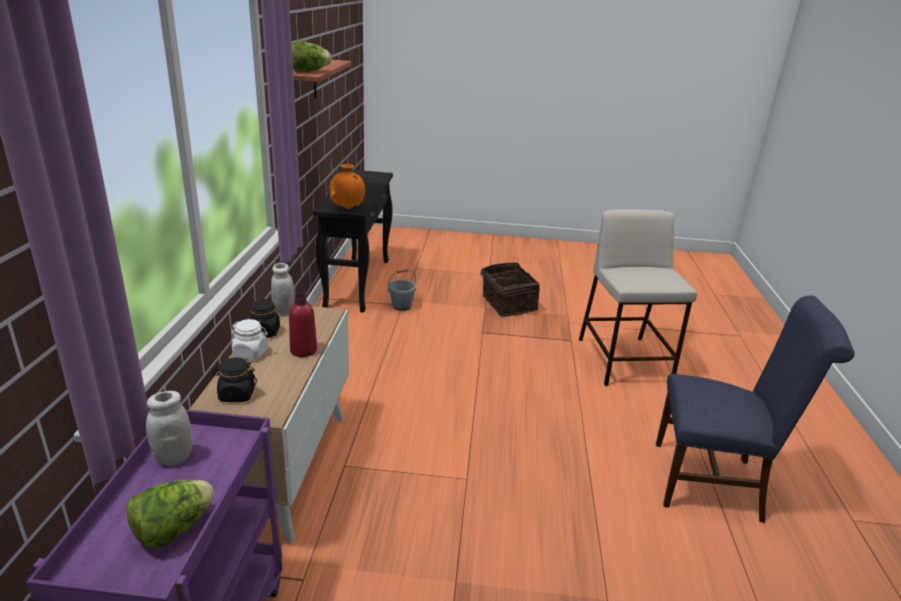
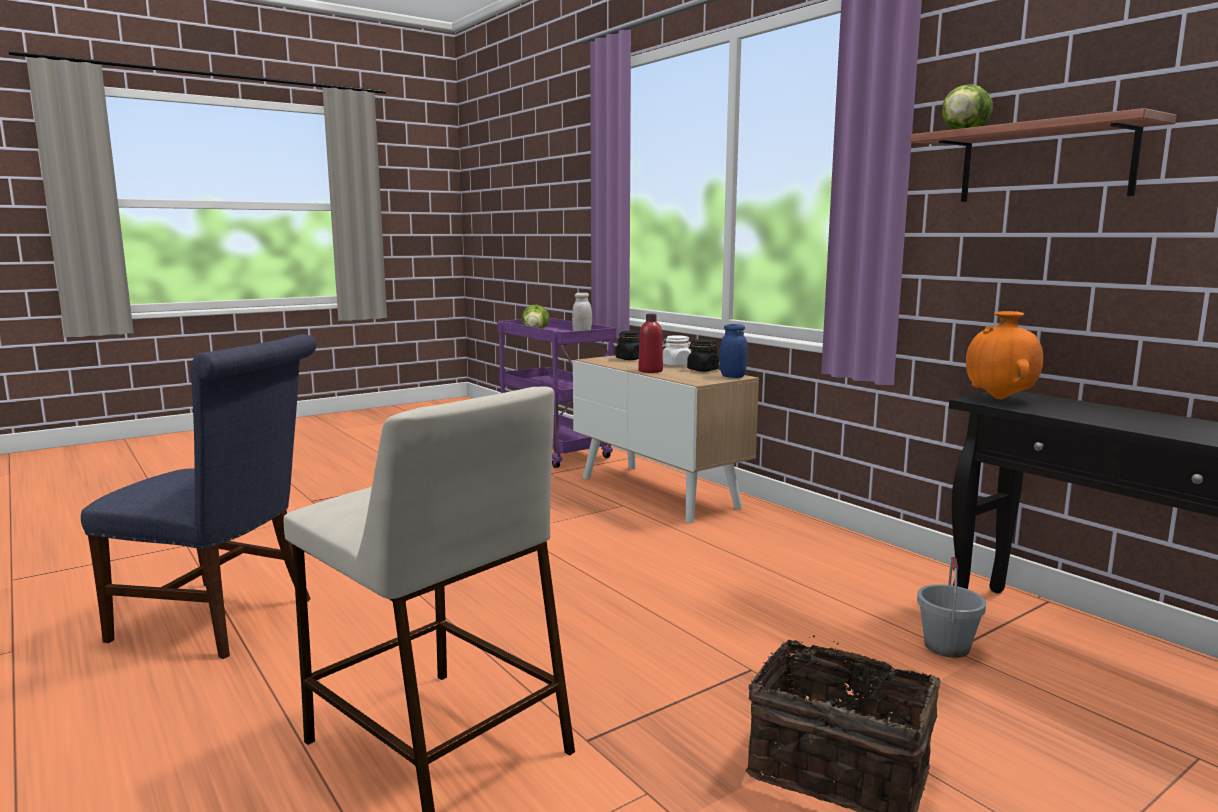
camera: 140 degrees right, 15 degrees down
(284, 310) = (732, 376): white jar -> blue jar
(715, 482) = (224, 619): blue chair -> blue chair turned 135 degrees counterclockwise

